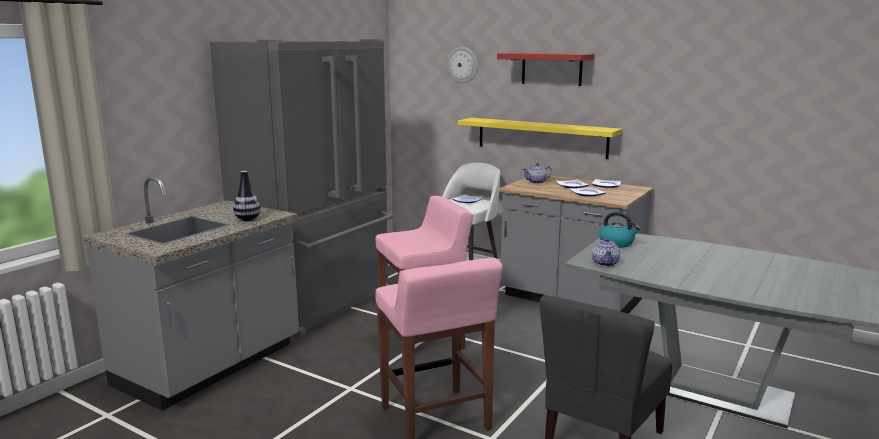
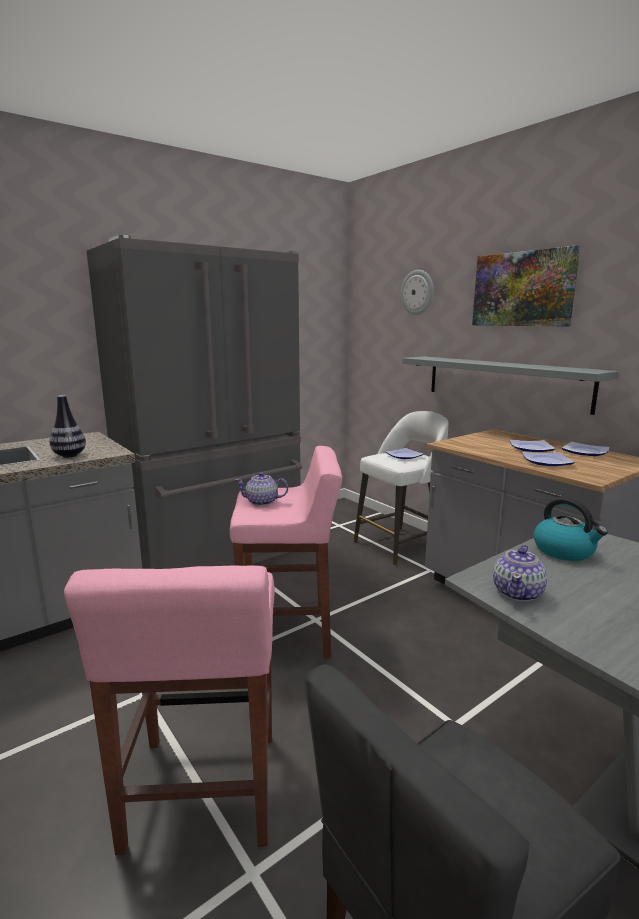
camera: 20 degrees right, 0 degrees up
(537, 182) = (485, 439): teapot -> teapot (262, 502)
(541, 137) = (504, 382): yellow shelf -> grey shelf
(551, 69) = (523, 289): red shelf -> picture

